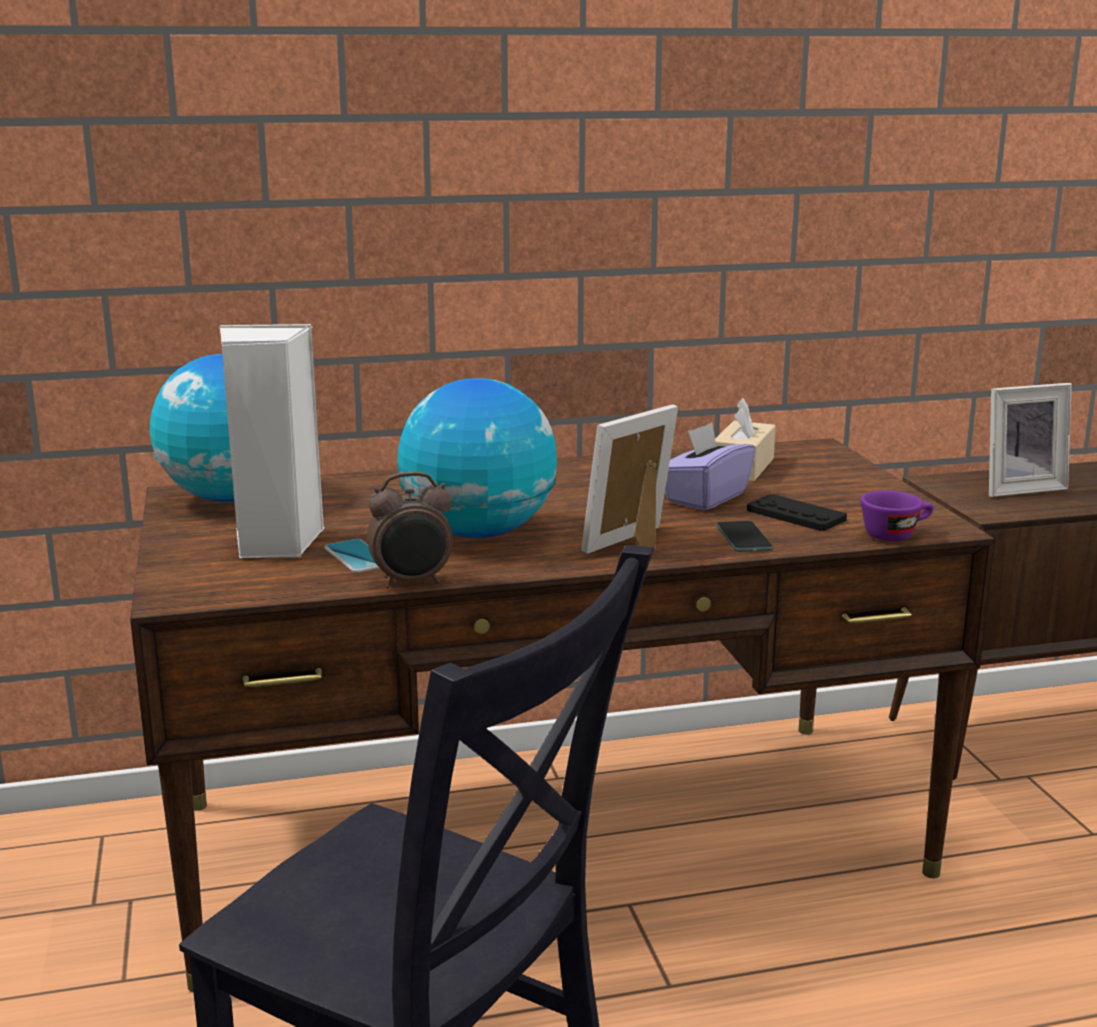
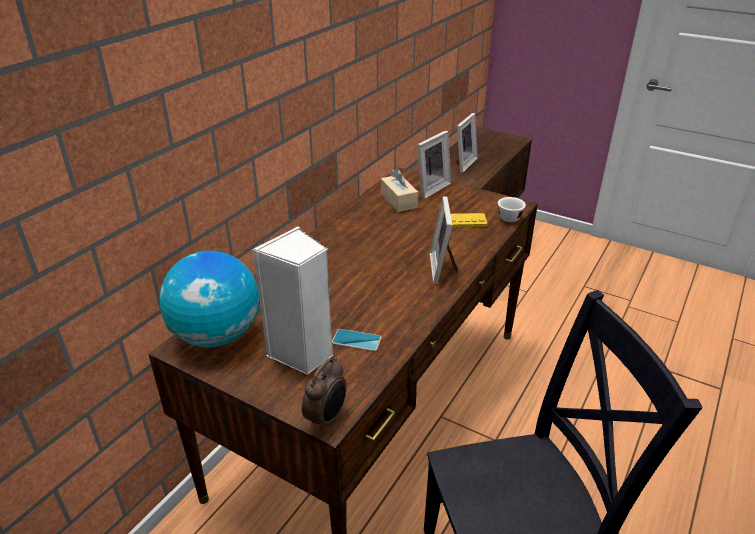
camera: 45 degrees left, 15 degrees up
(412, 583) = (408, 342): alarm clock -> alarm clock (327, 418)
(478, 533) = (375, 295): globe -> none
(705, 498) = (418, 226): purple tissue box -> none
(743, 538) = (470, 244): phone -> none
(796, 515) = (464, 221): black game controller -> yellow game controller
(829, 470) = (430, 188): none -> picture frame
(895, 534) = (510, 216): purple cup -> white cup

